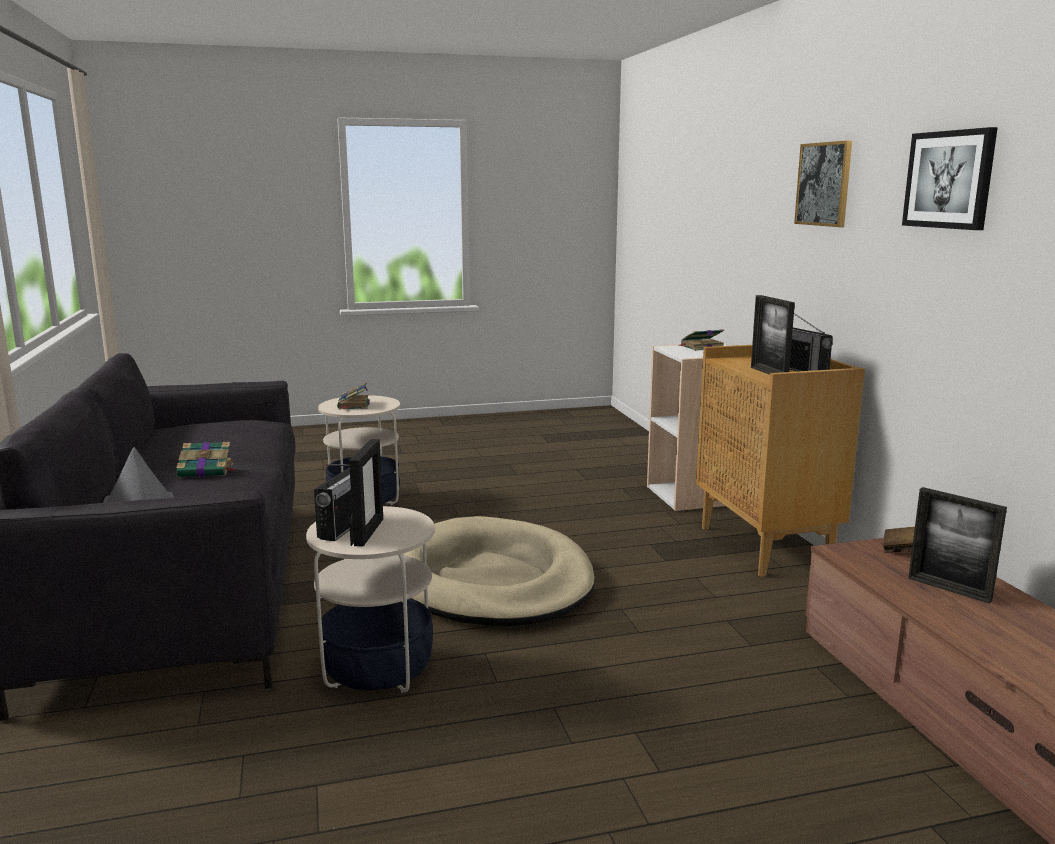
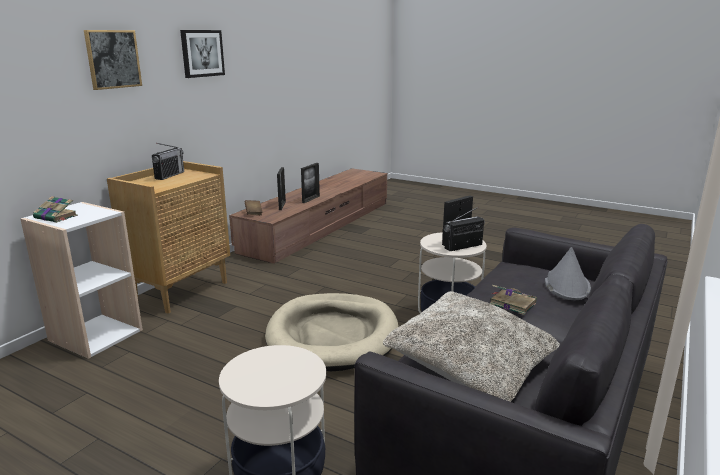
camera: 135 degrees left, 5 degrees up
(216, 429) = (472, 363): none -> beige pillow
(354, 405) = (280, 373): book -> none
(769, 373) = (187, 178): picture frame -> picture frame (311, 199)

